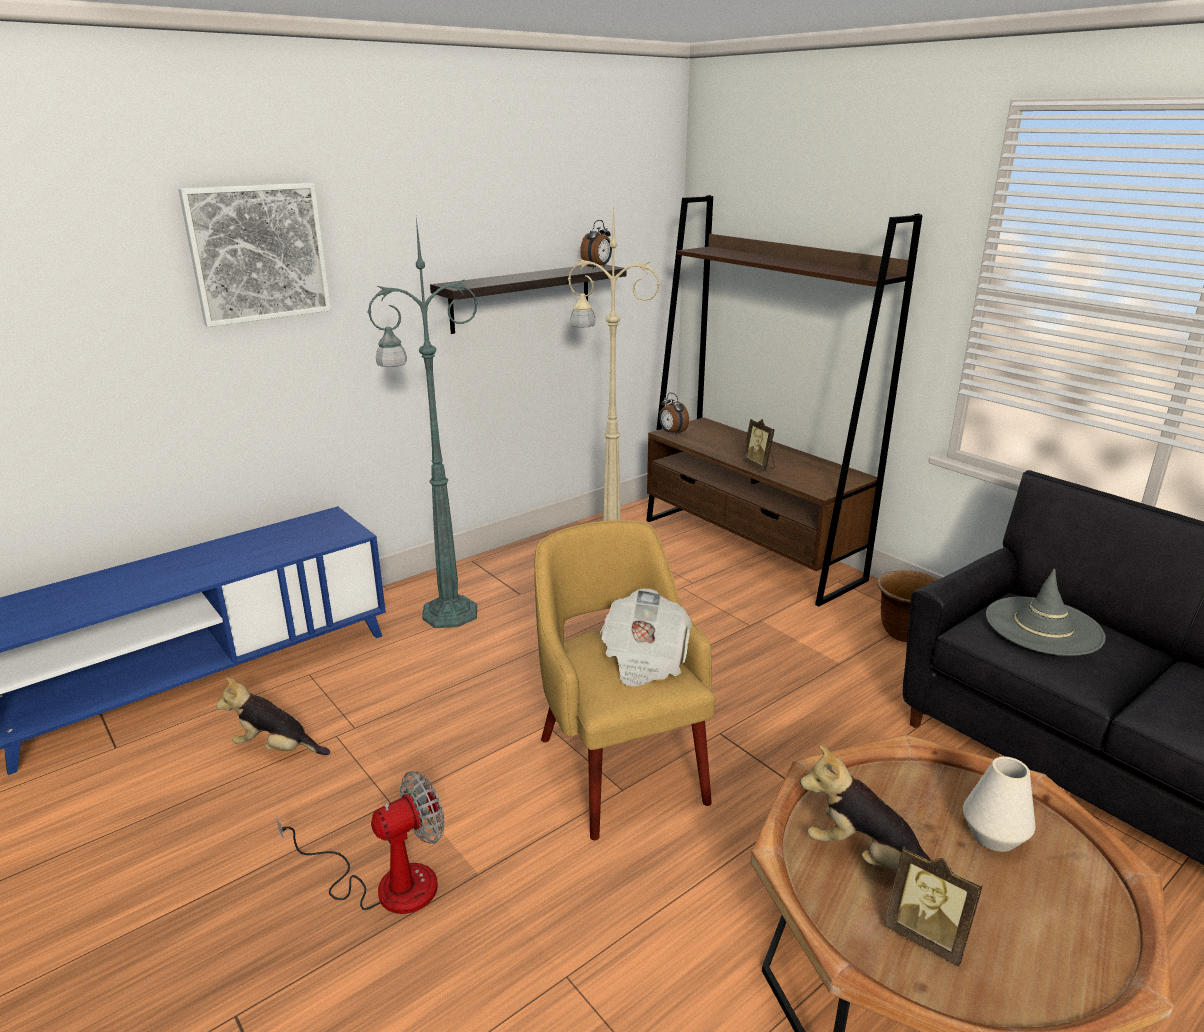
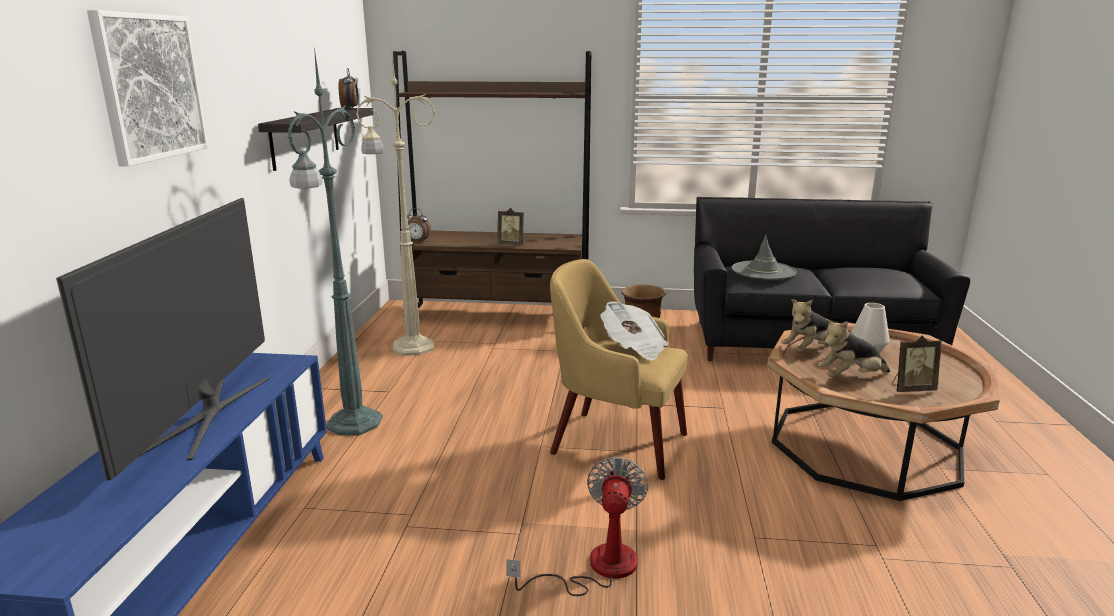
camera: 45 degrees left, 5 degrees down
(227, 559) = (206, 414): none -> television
(277, 748) = (371, 558): plush toy -> plush toy (809, 350)

